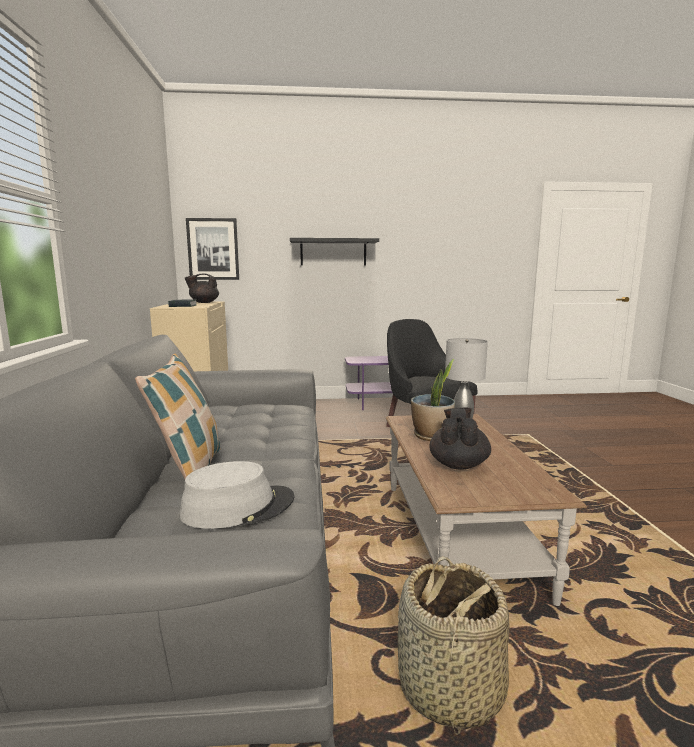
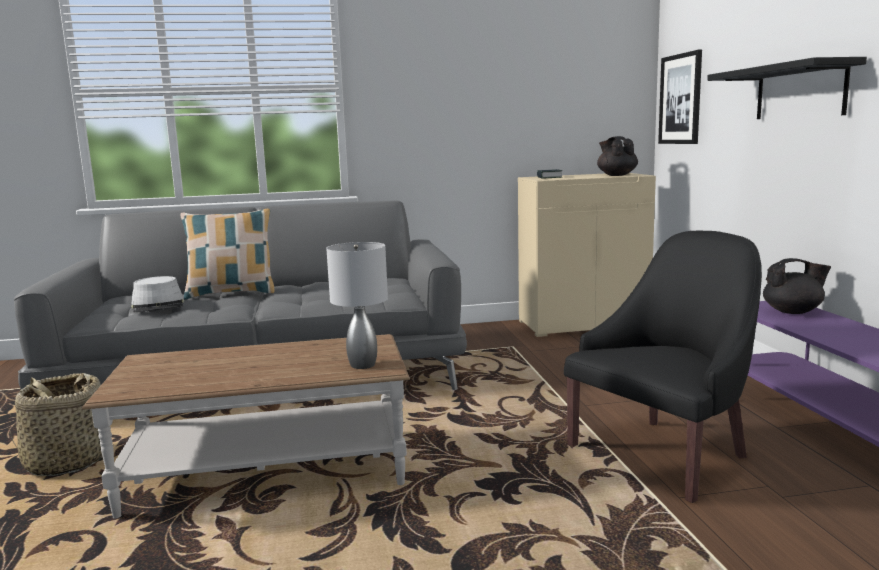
camera: 85 degrees right, 0 degrees up
(431, 436) = (305, 351): potted plant -> none
(458, 464) = (211, 361): black teapot -> black teapot (793, 312)

